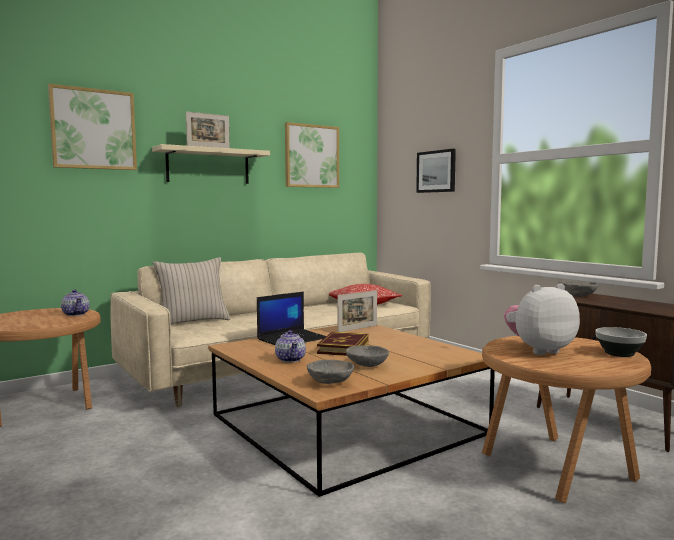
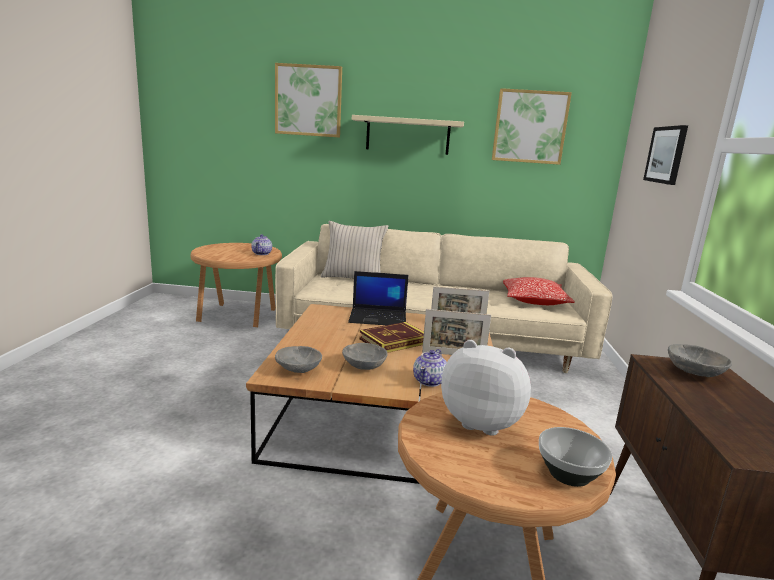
camera: 40 degrees right, 10 degrees up
(208, 147) = (399, 117): picture frame -> picture frame (453, 354)
(290, 359) = (328, 337): teapot -> teapot (430, 381)

